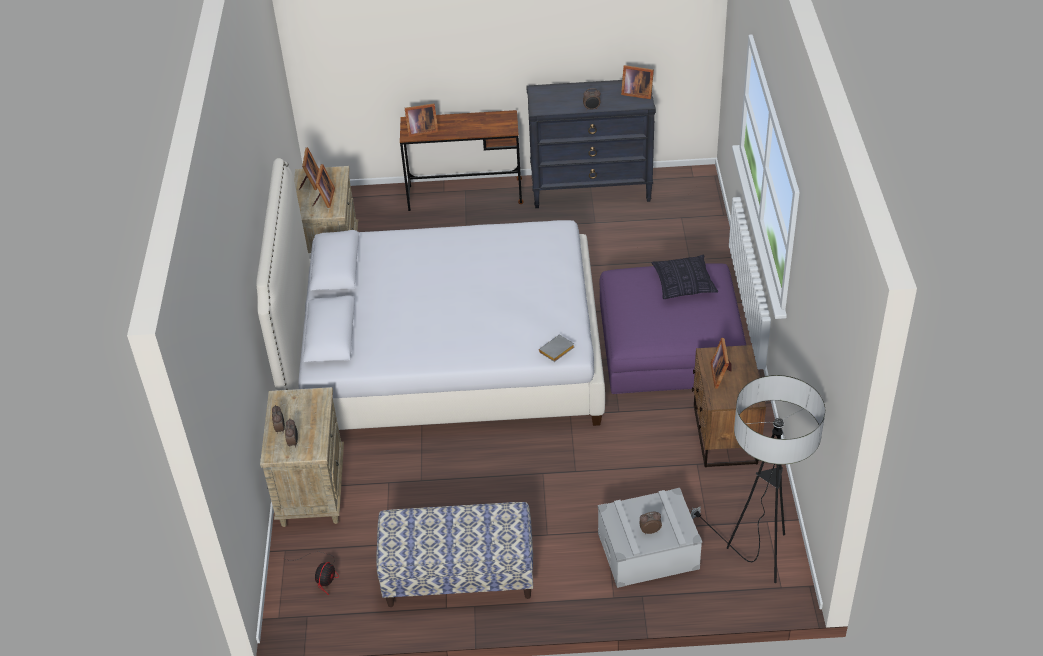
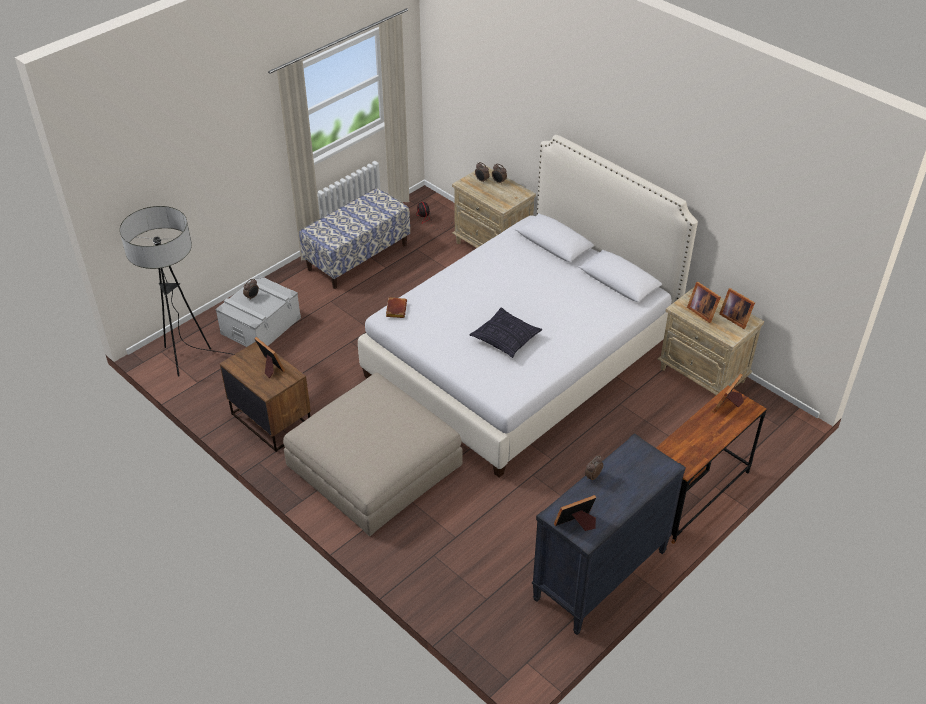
camera: 135 degrees right, 0 degrees up
(556, 351) = (395, 309): grey book -> brown book
(670, 344) = (374, 465): purple ottoman -> beige ottoman
(683, 284) = (375, 445): pillow -> pillow (506, 339)

